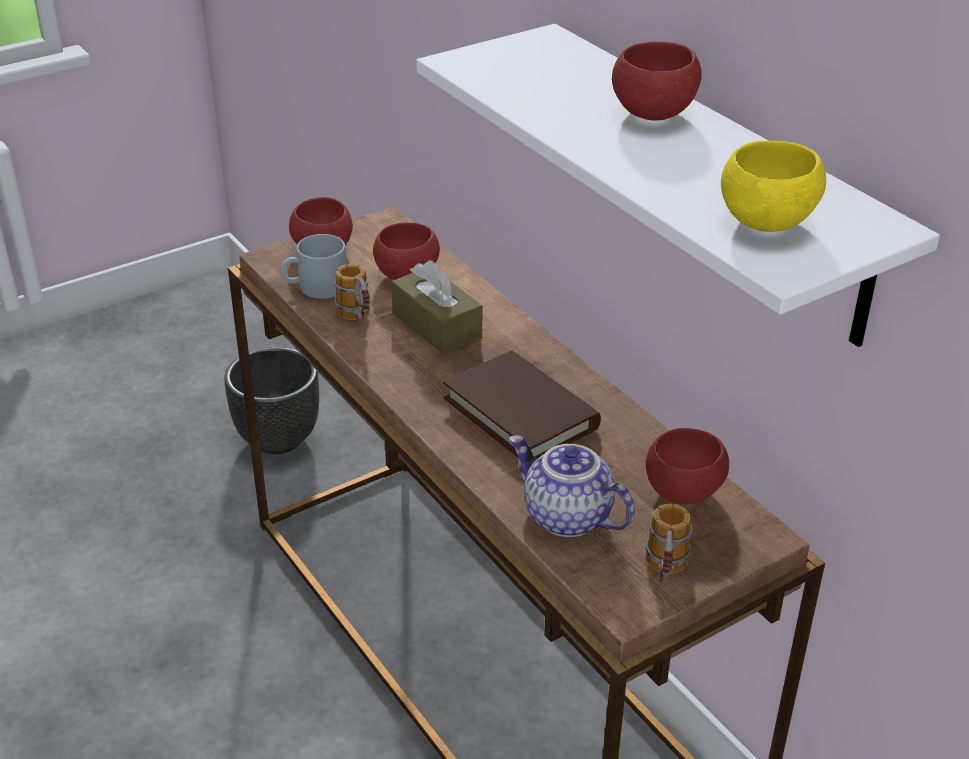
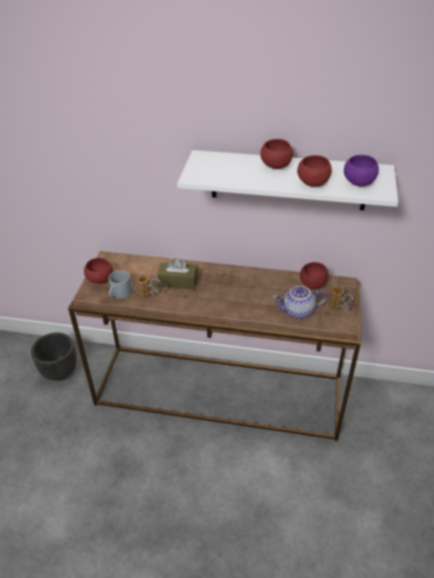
camera: 45 degrees left, 5 degrees up
(406, 274) = (142, 271): red bowl -> red bowl (312, 183)
(520, 413) = (242, 291): brown book -> none
(766, 222) = (358, 183): yellow bowl -> purple bowl

